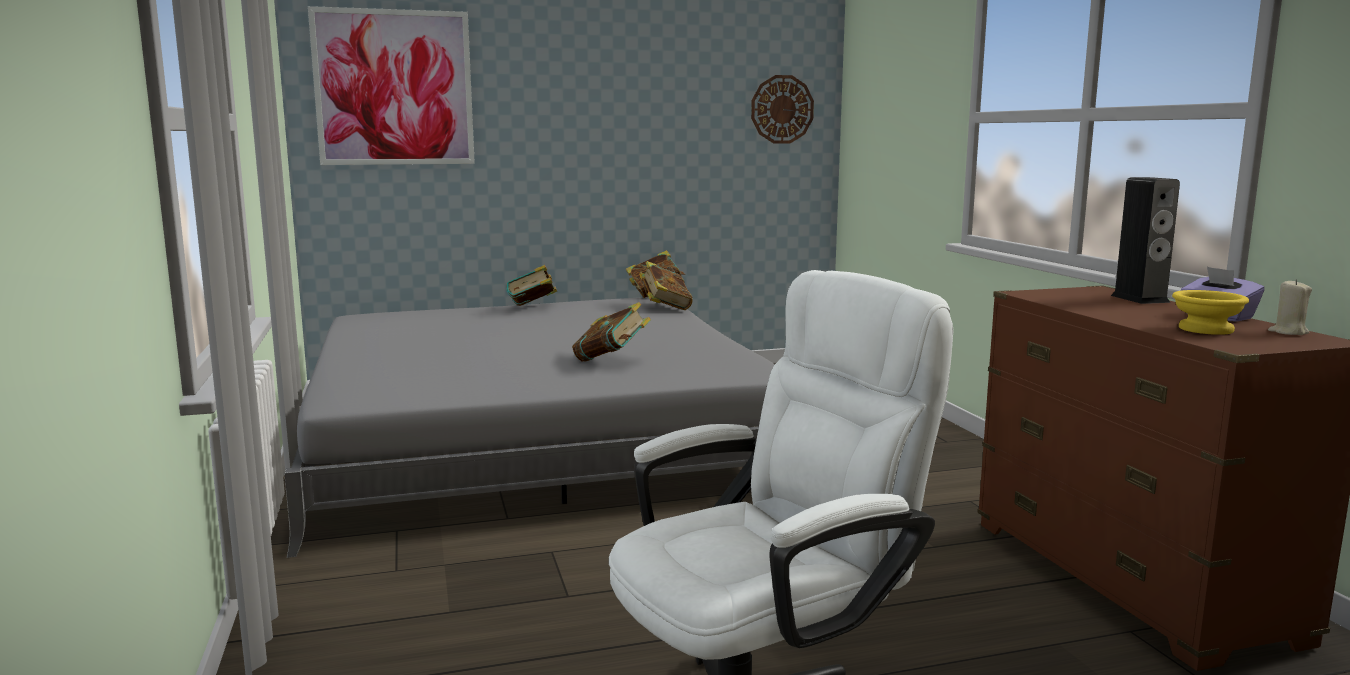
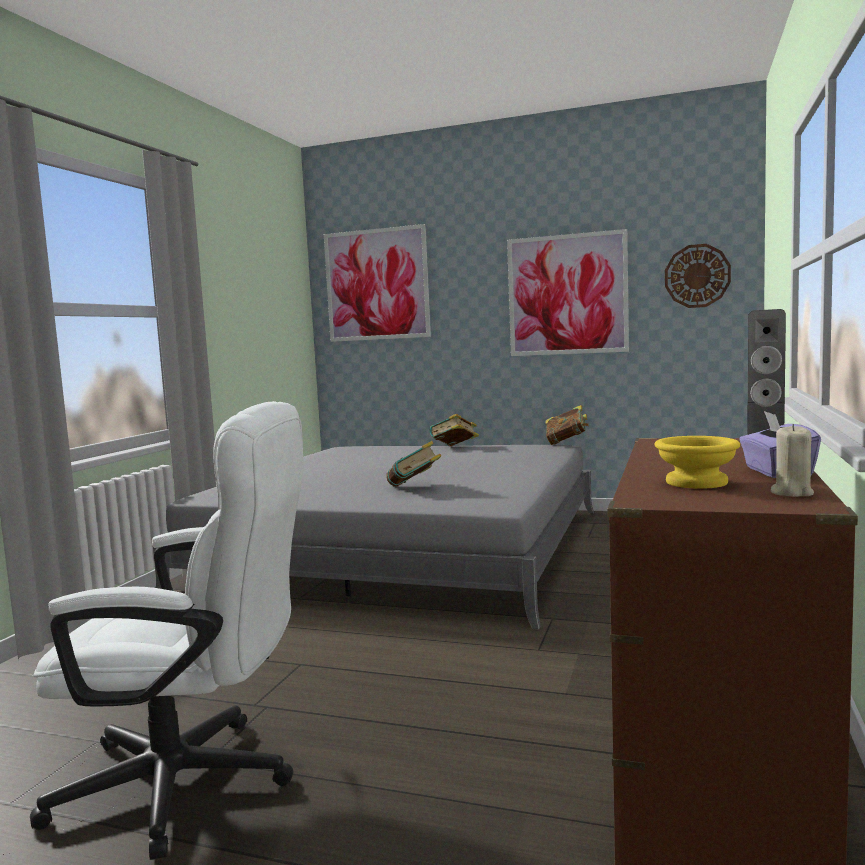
camera: 35 degrees right, 5 degrees down
(647, 120) = (567, 294): none -> picture
(665, 308) = (551, 453): book -> none

